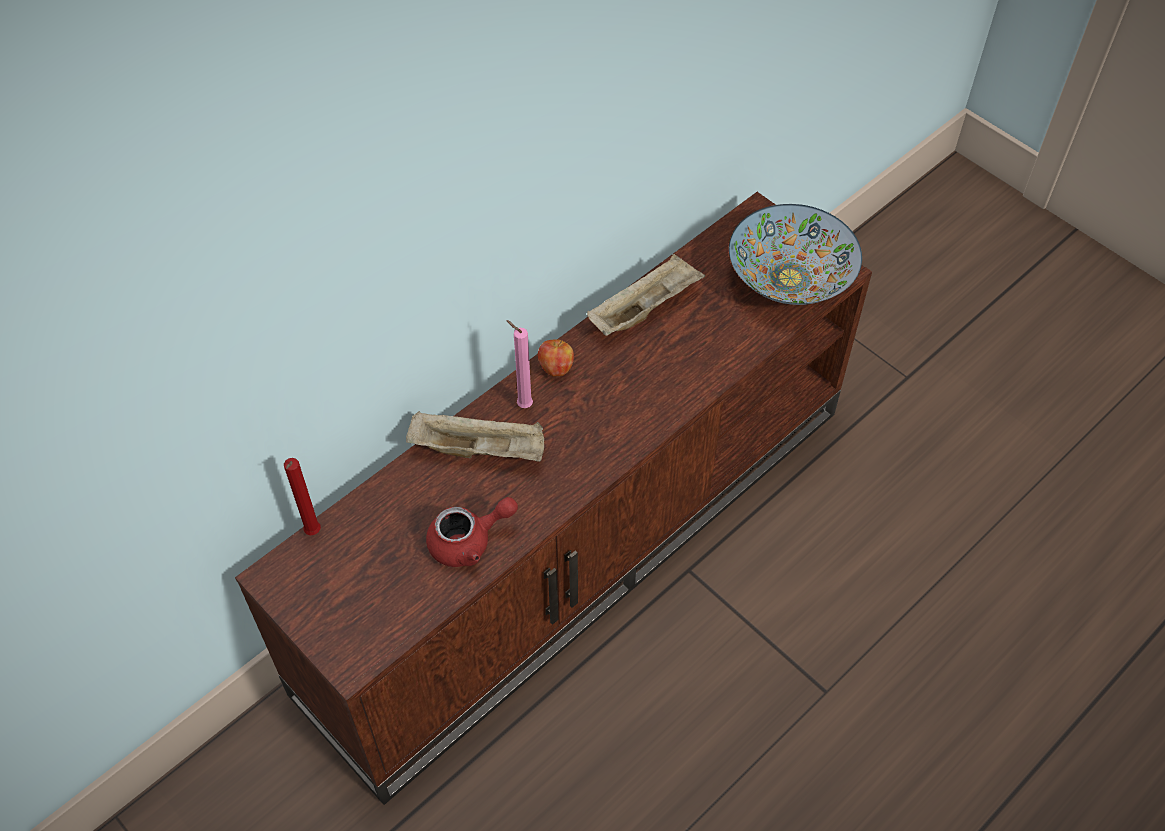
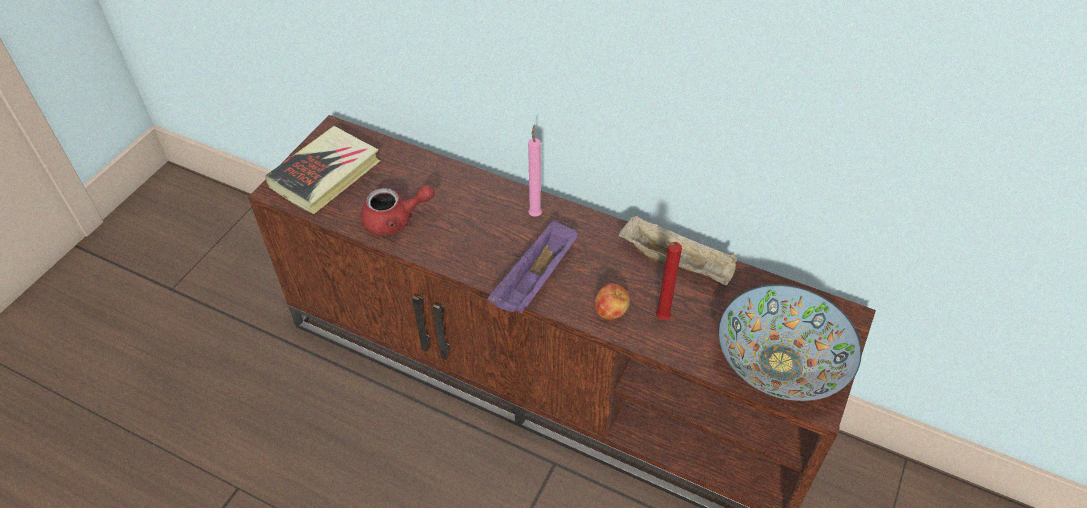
camera: 70 degrees right, 5 degrees down
(312, 534) = (374, 138): red candle -> red candle (660, 318)
(351, 601) = (326, 174): none -> book
(469, 541) = (395, 220): red teapot -> red teapot turned 60 degrees counterclockwise
(480, 449) = (481, 202): beige tray -> none
(556, 368) = (581, 223): apple -> apple (611, 312)
(618, 433) = (535, 281): none -> purple tray

